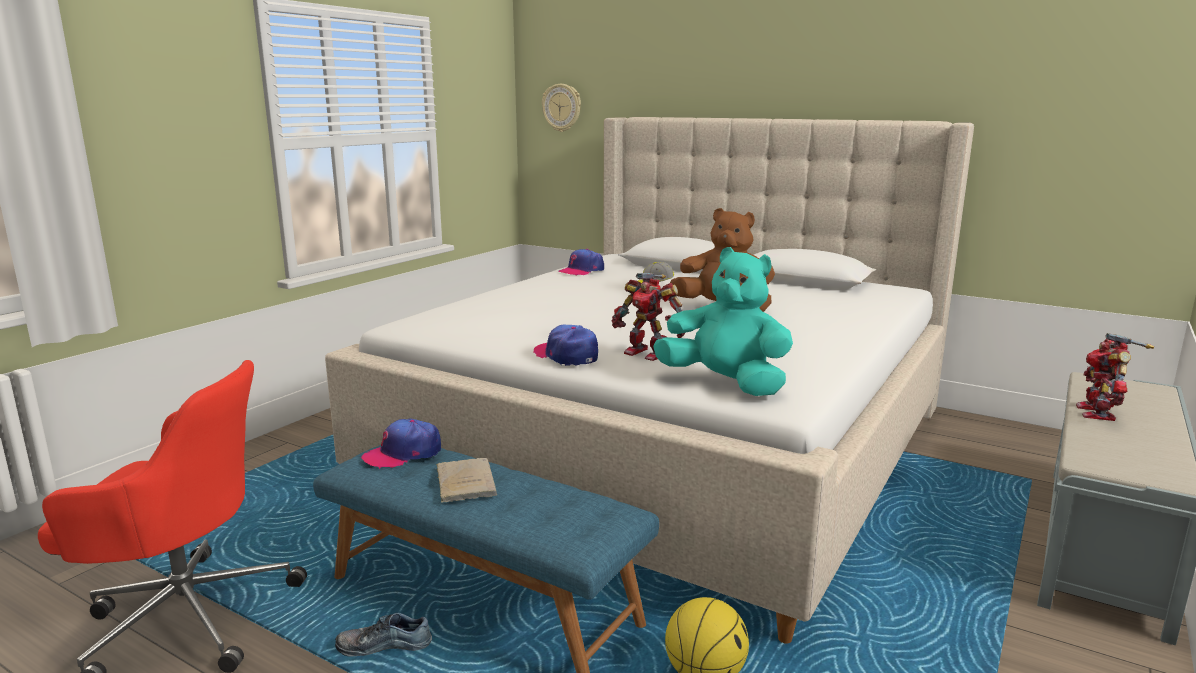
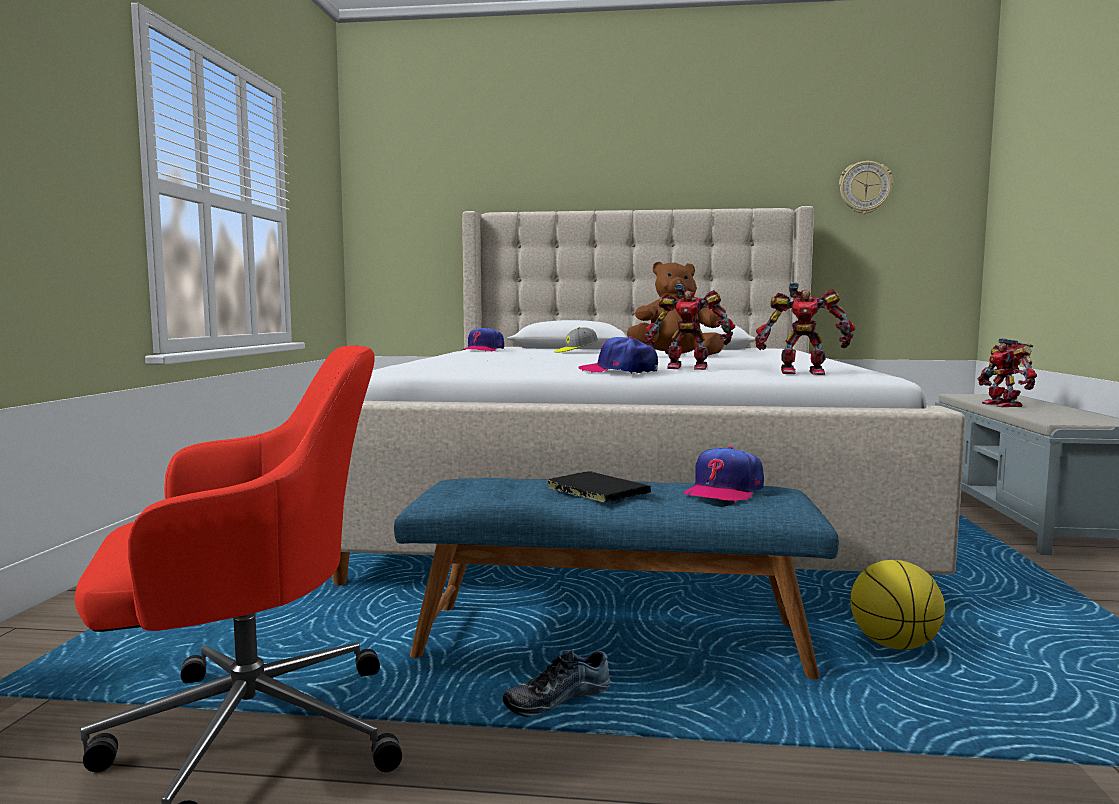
camera: 25 degrees left, 10 degrees down
(403, 453) = (483, 483): cap -> cap (723, 491)
(465, 482) = (595, 490): beige book -> black book
(562, 107) = (400, 207): wall clock -> wall clock (864, 187)
(725, 384) = (801, 372): turquoise plush toy -> toy robot

